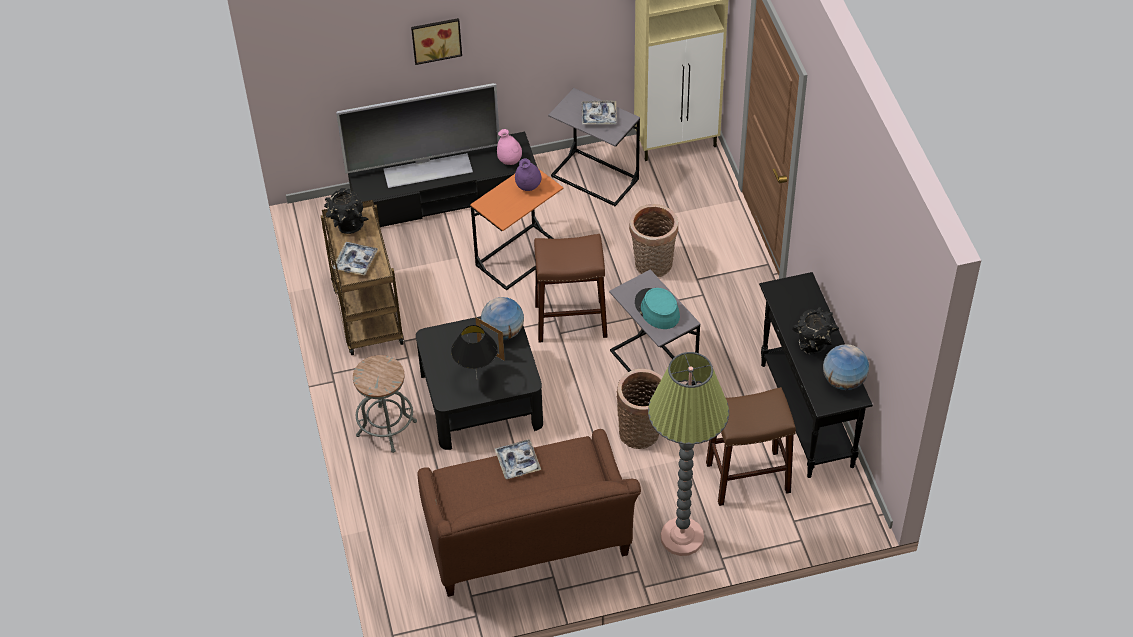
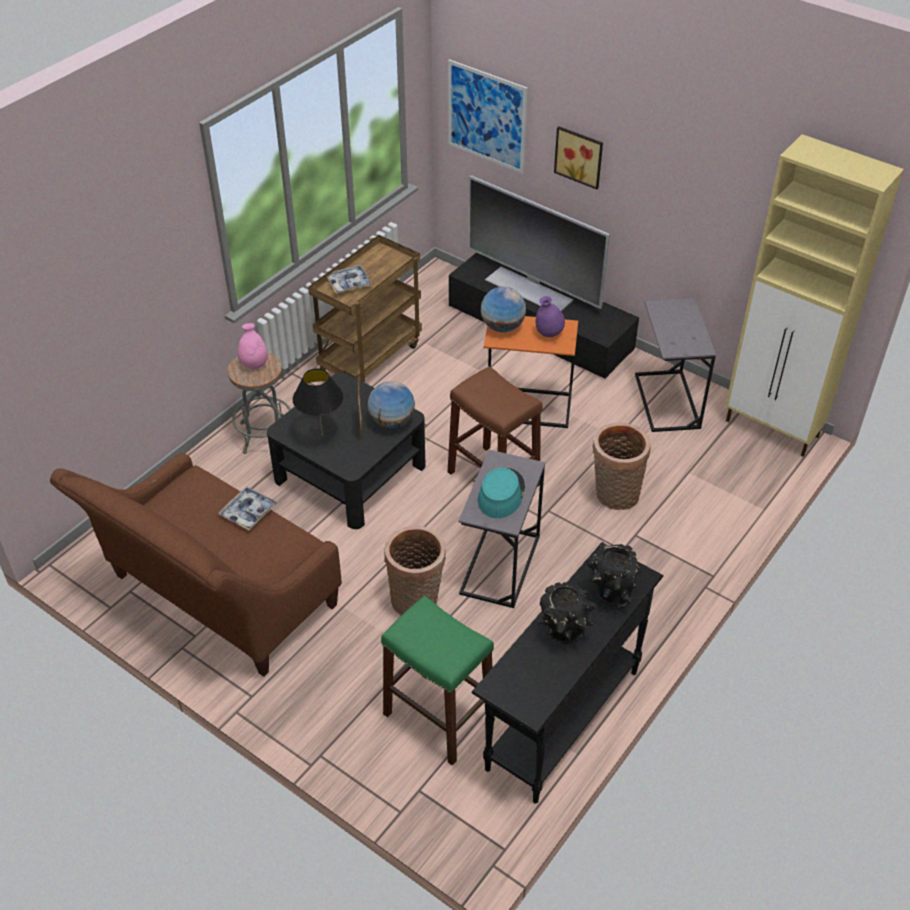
camera: 50 degrees right, 5 degrees down
(330, 55) = (487, 116): none -> picture
(347, 227) = (381, 259): black vase -> black vase (609, 593)
(510, 161) = (596, 327): pink vase -> pink vase (254, 364)
(599, 116) = (683, 329): tray -> none
(682, 537) = (319, 707): floor lamp -> none
(747, 477) = (438, 717): brown stool -> green stool
(843, 381) = (543, 686): globe -> globe (502, 327)

